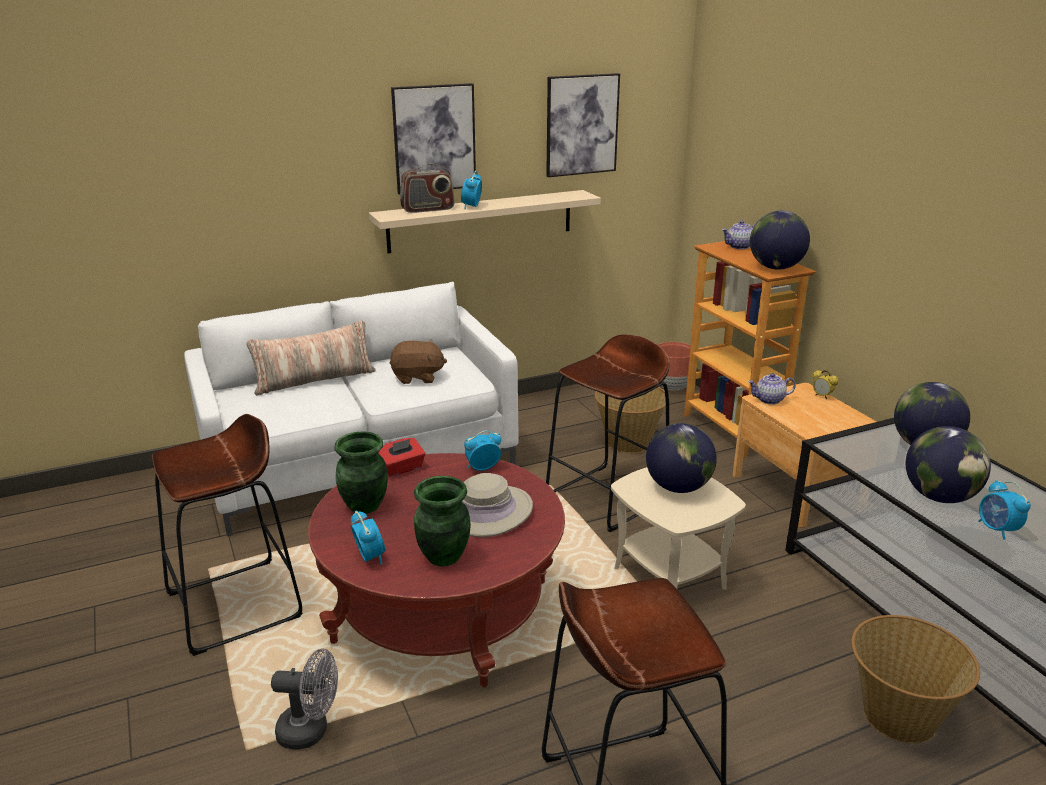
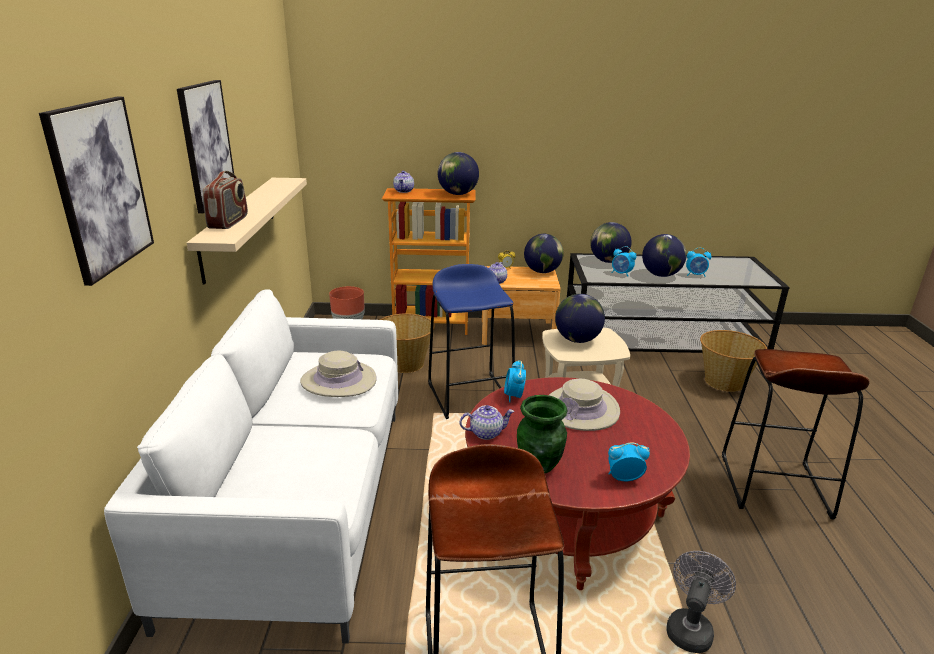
camera: 65 degrees left, 0 degrees up
(314, 379) = (267, 439): pillow -> none
(401, 468) = (486, 433): red tissue box -> teapot
(417, 377) = (338, 381): brown plush toy -> beige hat
(443, 557) = (637, 443): green vase -> none
(471, 207) = (254, 209): alarm clock -> alarm clock (621, 274)
(581, 125) = (263, 116): picture -> picture (100, 187)
(607, 497) = (470, 395): brown stool -> blue stool
(852, 421) = (542, 272): none -> globe

